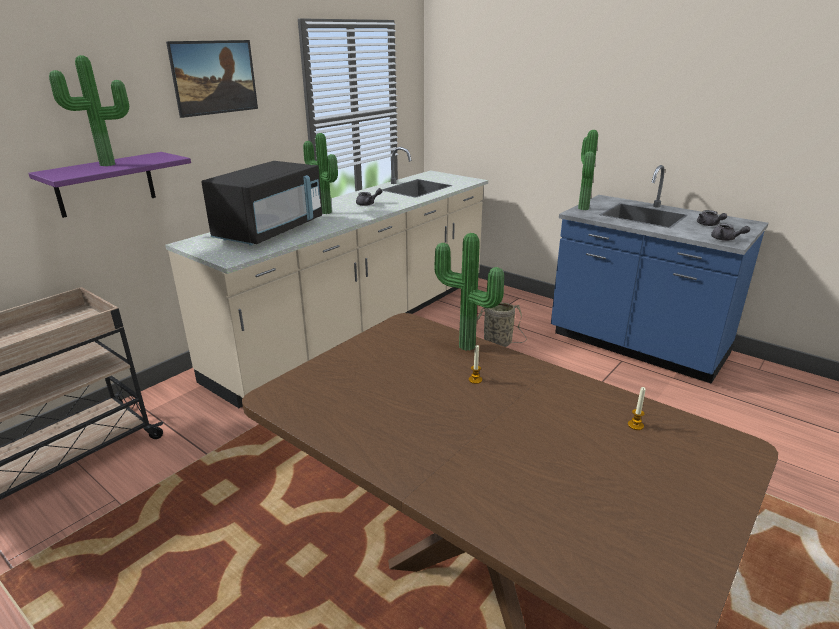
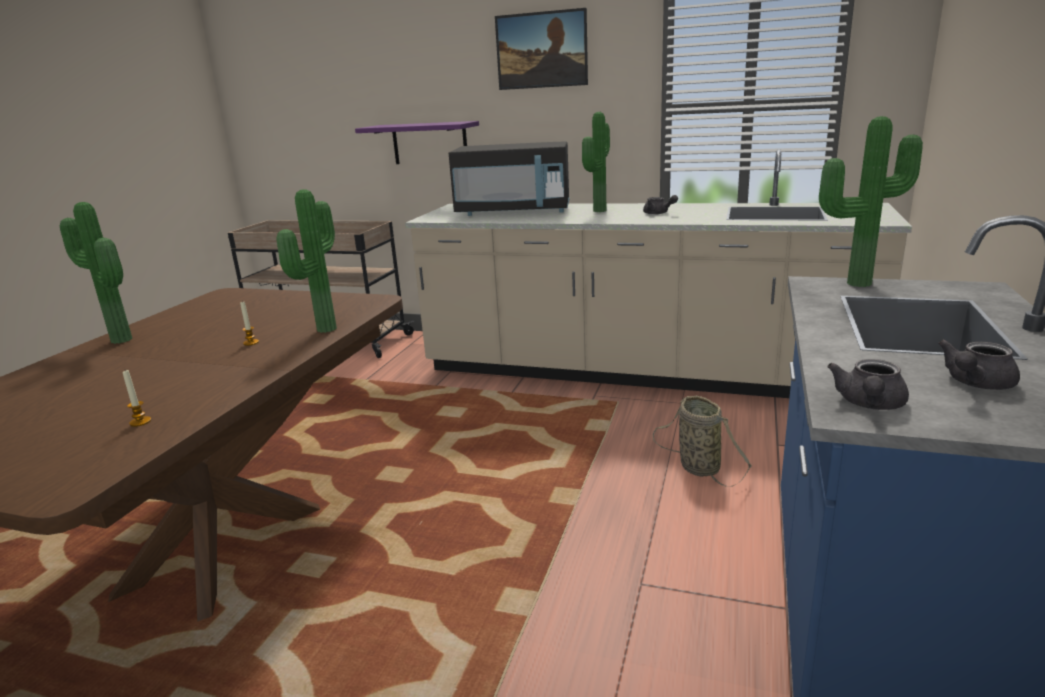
camera: 70 degrees right, 5 degrees down
(108, 165) = (413, 124): potted plant -> potted plant (117, 341)

